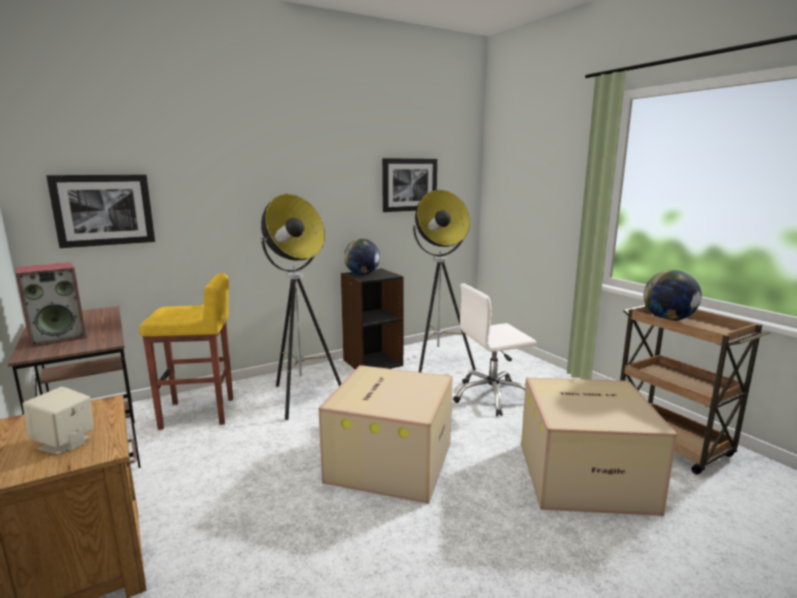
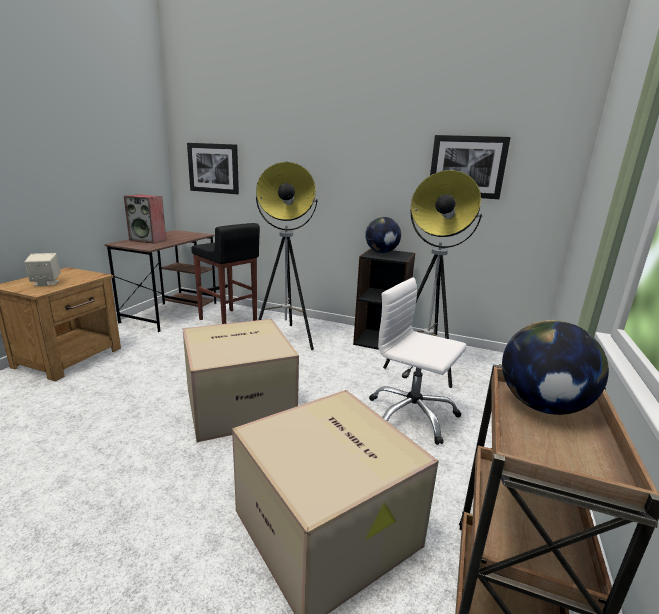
camera: 50 degrees right, 5 degrees up
(199, 413) = (228, 320): yellow stool -> black stool

